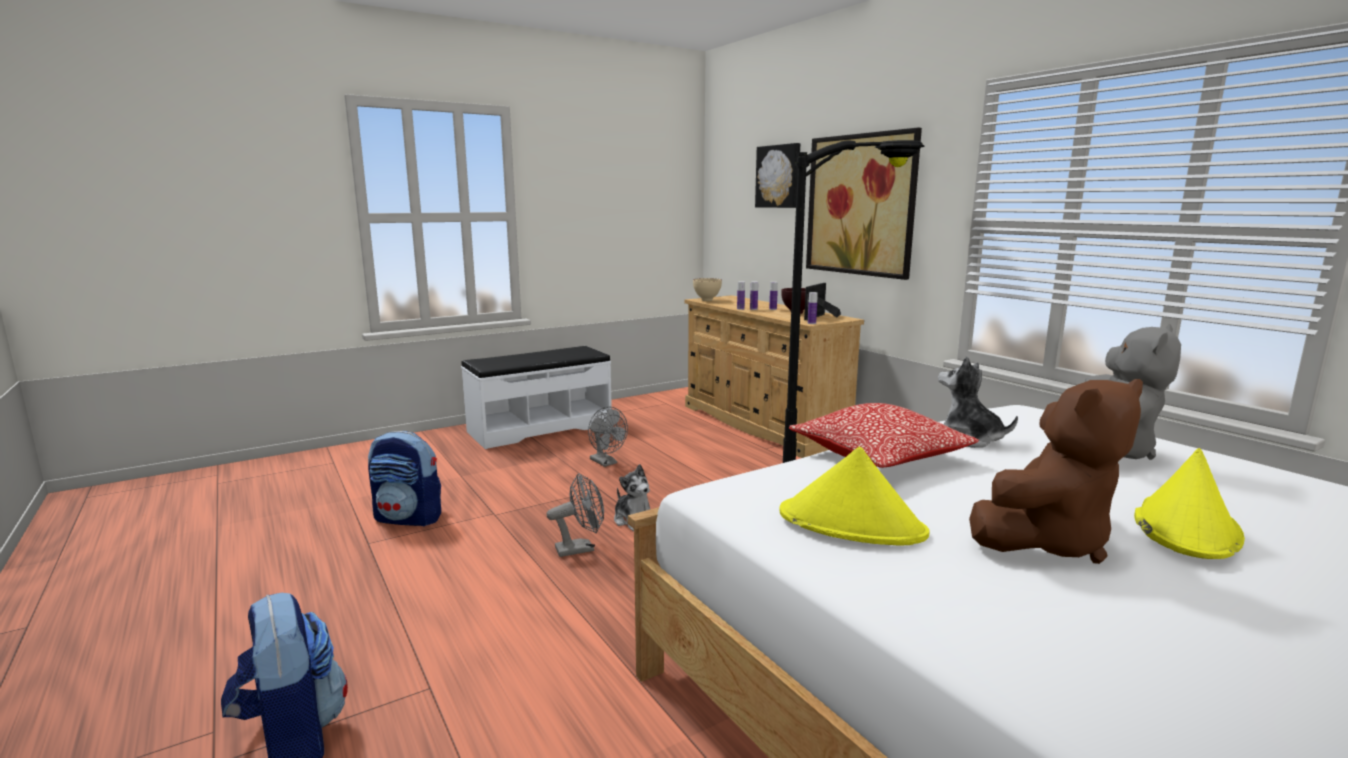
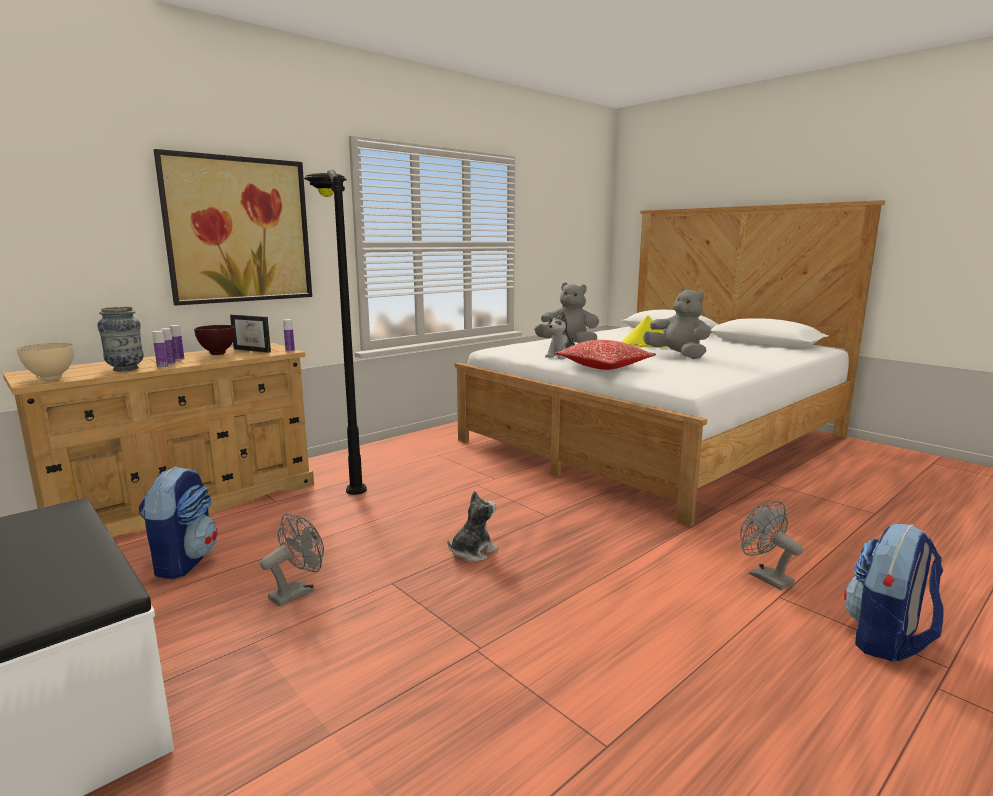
camera: 100 degrees left, 0 degrees up
(409, 518) = (515, 733): backpack -> backpack (184, 561)
(580, 548) = (541, 571): grey fan -> grey fan (764, 577)
(735, 305) = (126, 369): none -> vase
(779, 176) = (81, 190): picture -> none
(852, 524) = (699, 370): yellow hat -> none
(1045, 541) = (678, 355): brown plush toy -> grey plush toy

